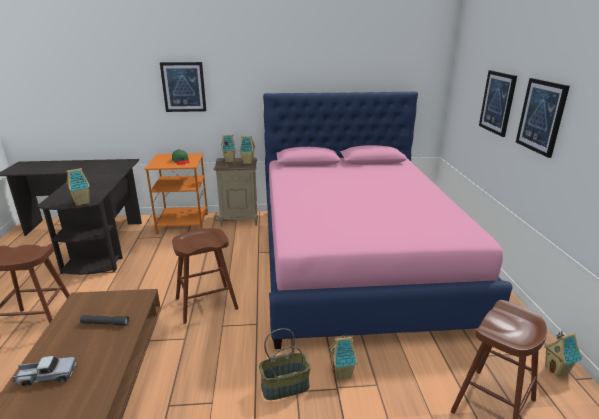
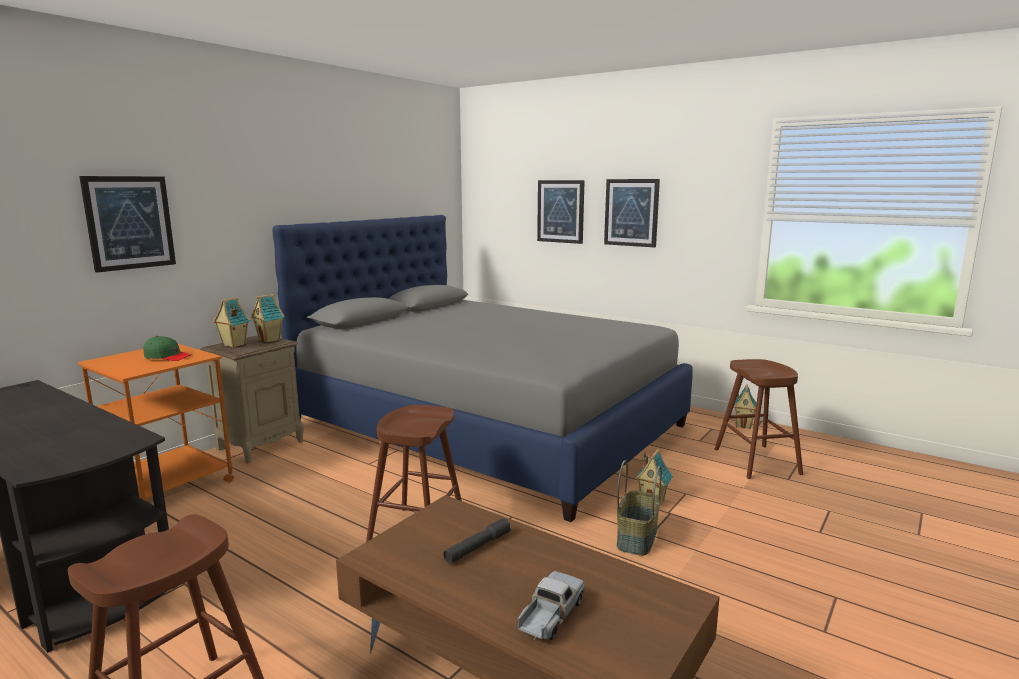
camera: 50 degrees left, 10 degrees down
(82, 202) = (123, 445): toy house -> none
(355, 259) = (487, 424): pink bed -> grey bed

